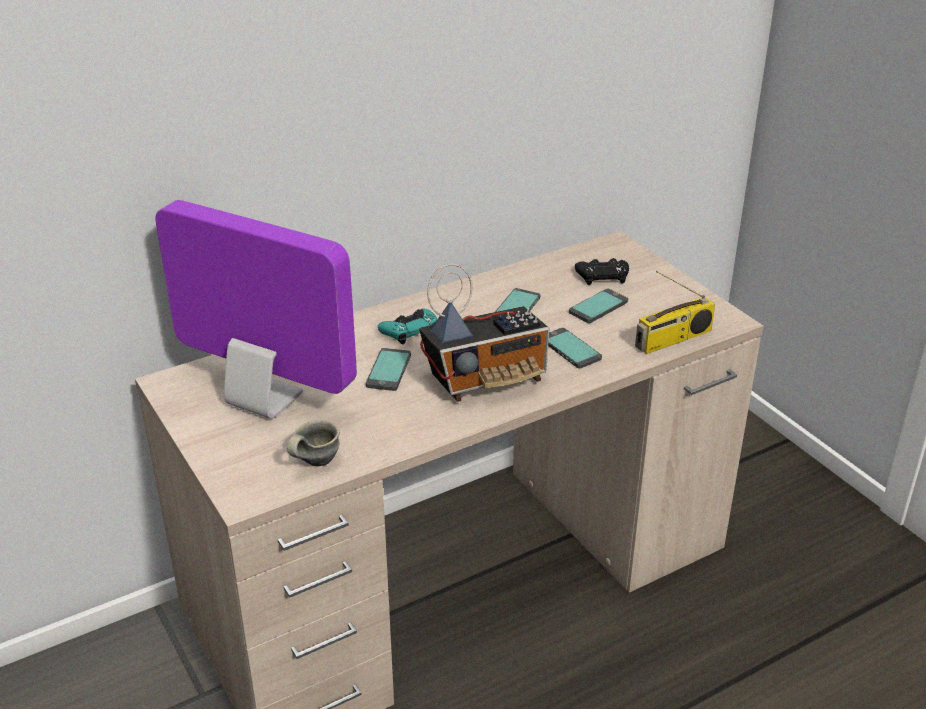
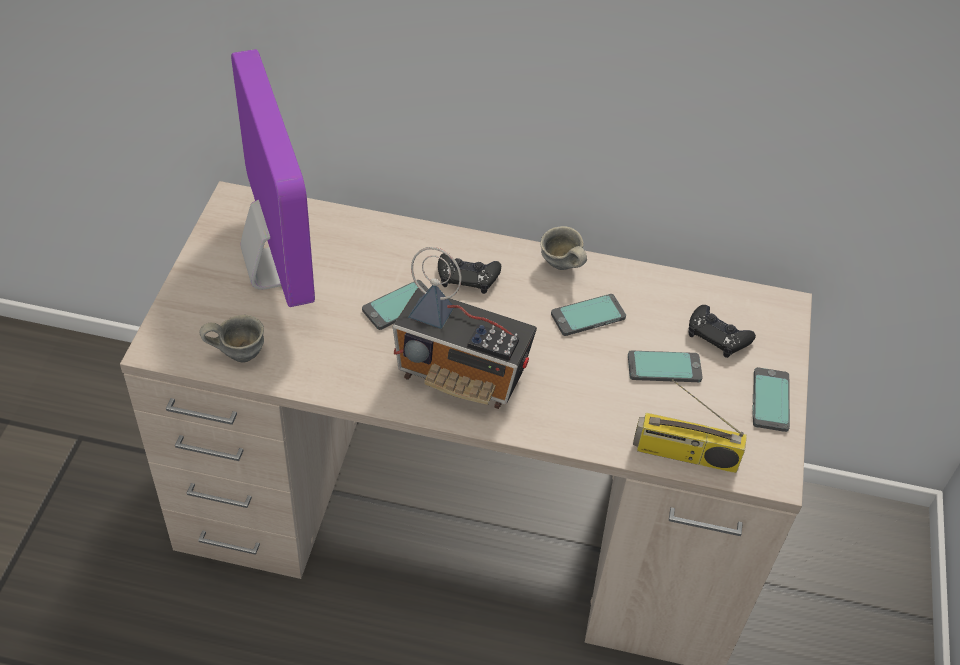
camera: 40 degrees right, 15 degrees up
(409, 330) = (467, 276): turquoise game controller -> black game controller
(461, 294) = (560, 268): none -> grey mug
(570, 349) = (575, 395): phone -> phone (770, 400)

